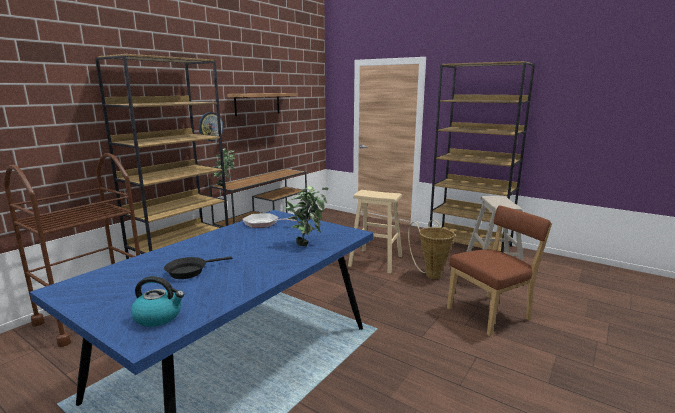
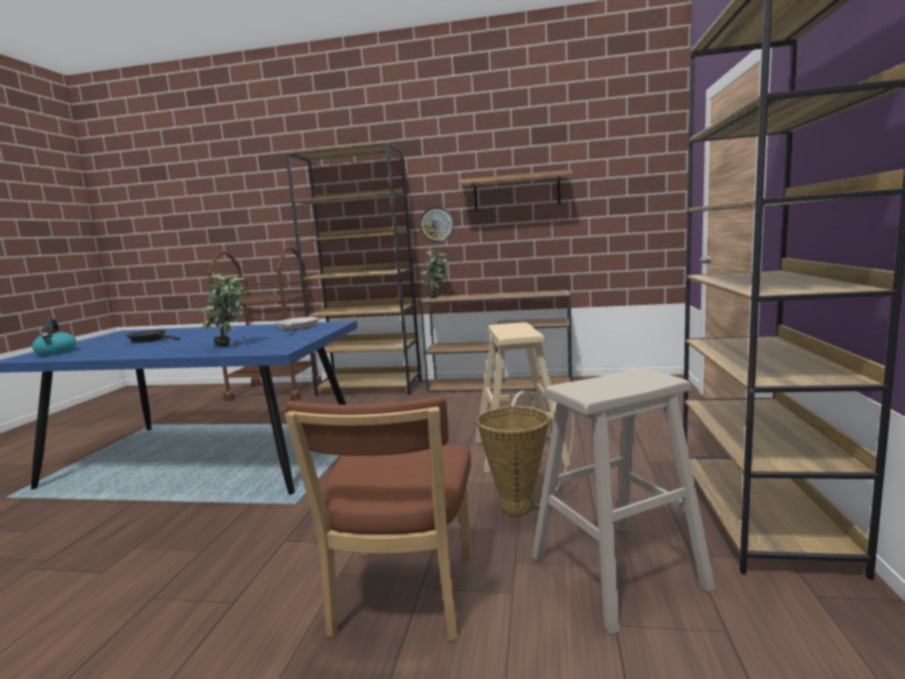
camera: 65 degrees right, 5 degrees down
(491, 313) = (402, 598): brown chair -> brown chair turned 60 degrees clockwise

